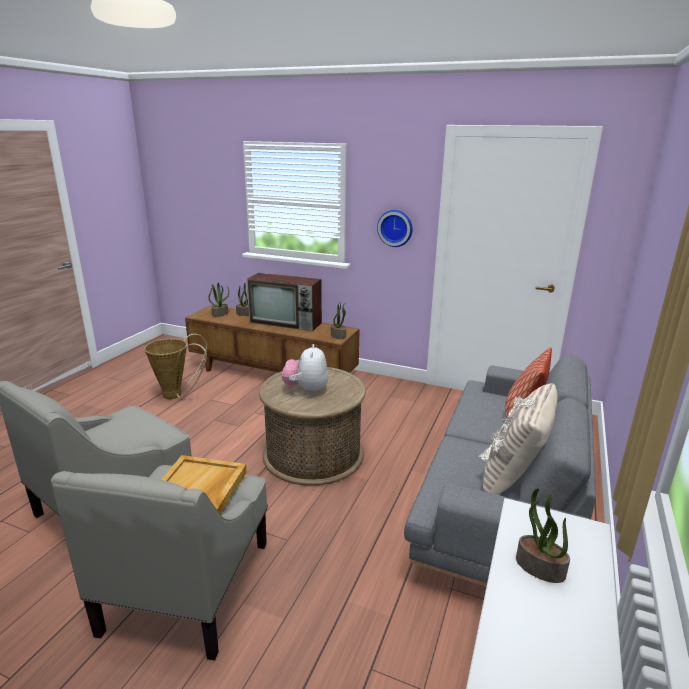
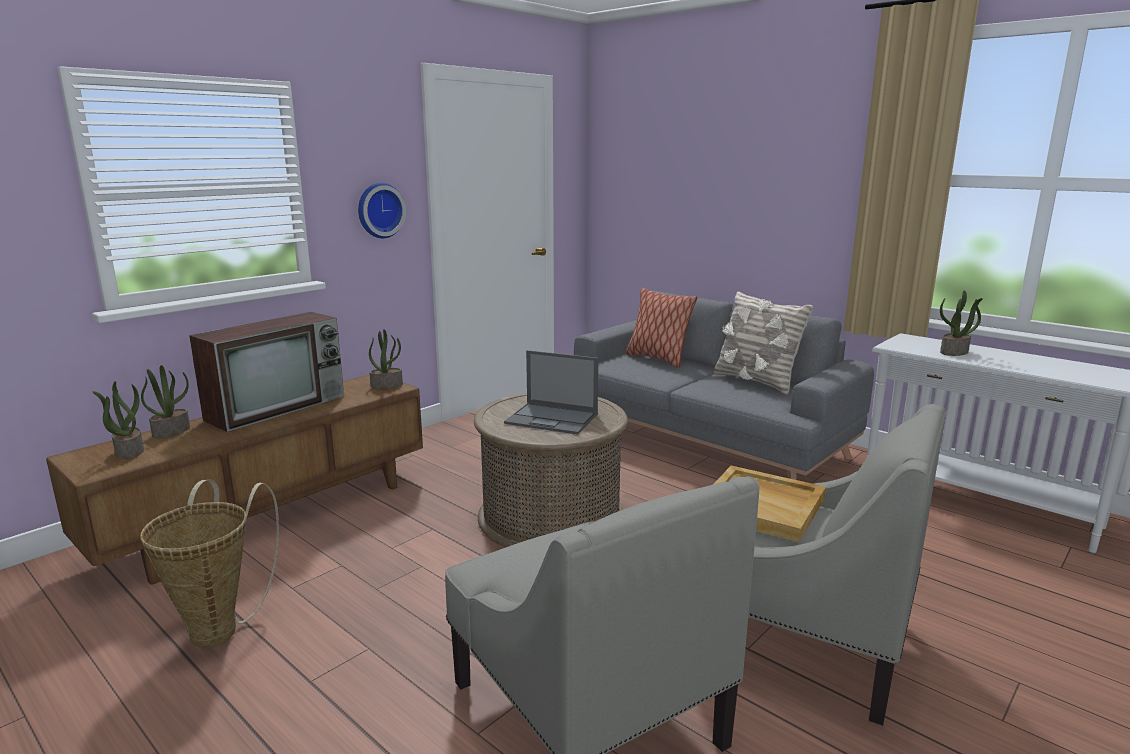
camera: 70 degrees left, 5 degrees down
(306, 390) = (553, 419): plush toy -> laptop

